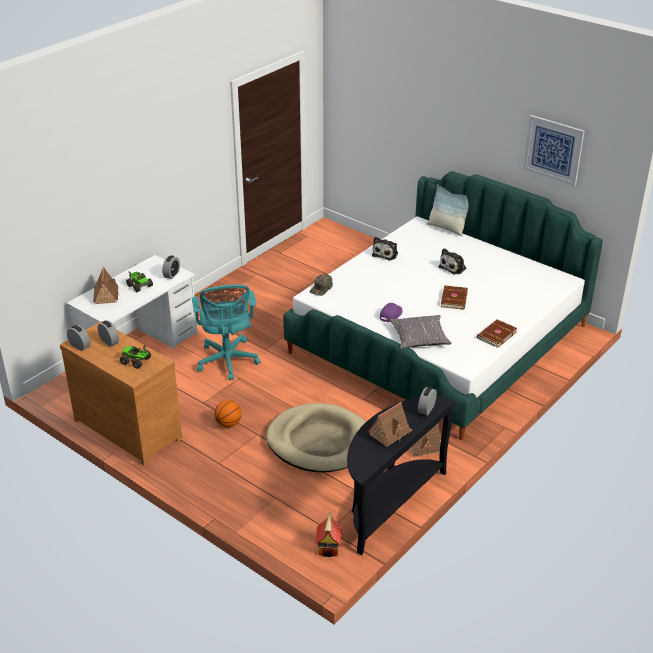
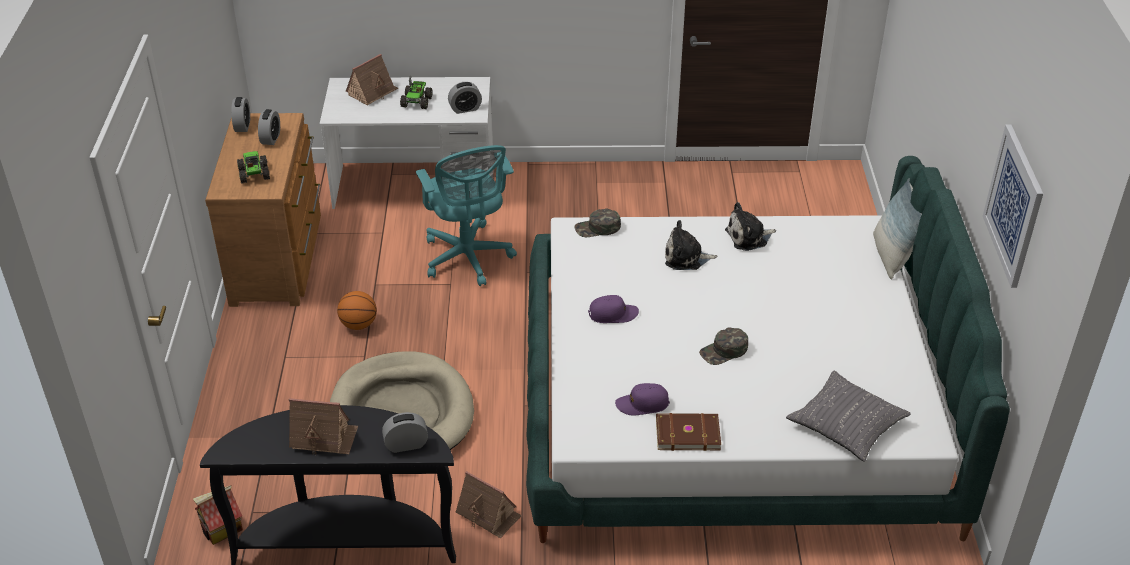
camera: 50 degrees right, 5 degrees up
(227, 362) = (468, 259): turquoise office chair -> turquoise office chair turned 60 degrees counterclockwise
(419, 337) = (592, 365): grey pillow -> grey pillow (846, 424)
(453, 267) = (801, 311): plush toy -> plush toy (686, 258)
(454, 299) = (724, 351): brown book -> green cap
(463, 337) = (642, 404): none -> purple cap

